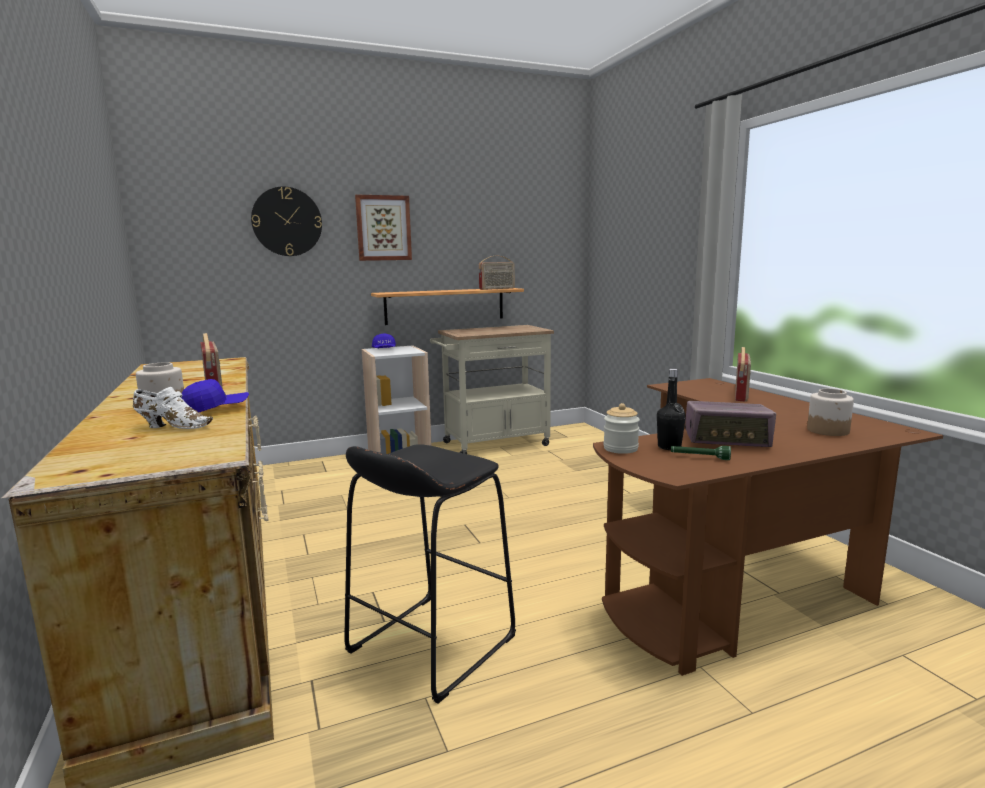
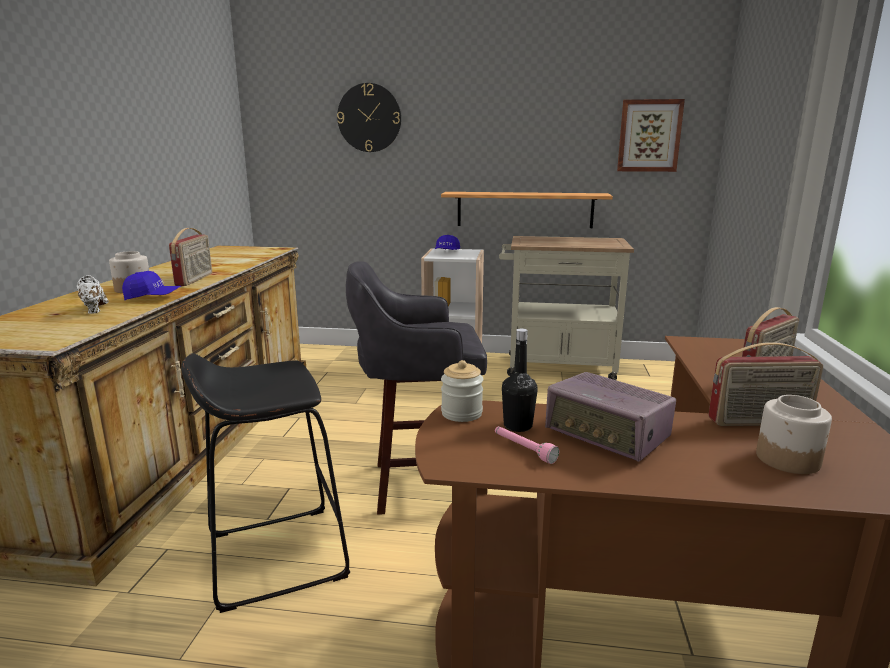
camera: 30 degrees right, 5 degrees up
(172, 427) = (94, 309): white shoe -> white shoe turned 150 degrees counterclockwise
(383, 228) = (462, 123): picture -> picture (649, 136)
(488, 554) = (418, 485): none -> grey stool
(497, 289) = (581, 194): radio -> radio (759, 422)
(699, 457) = (523, 450): green flashlight -> pink flashlight

